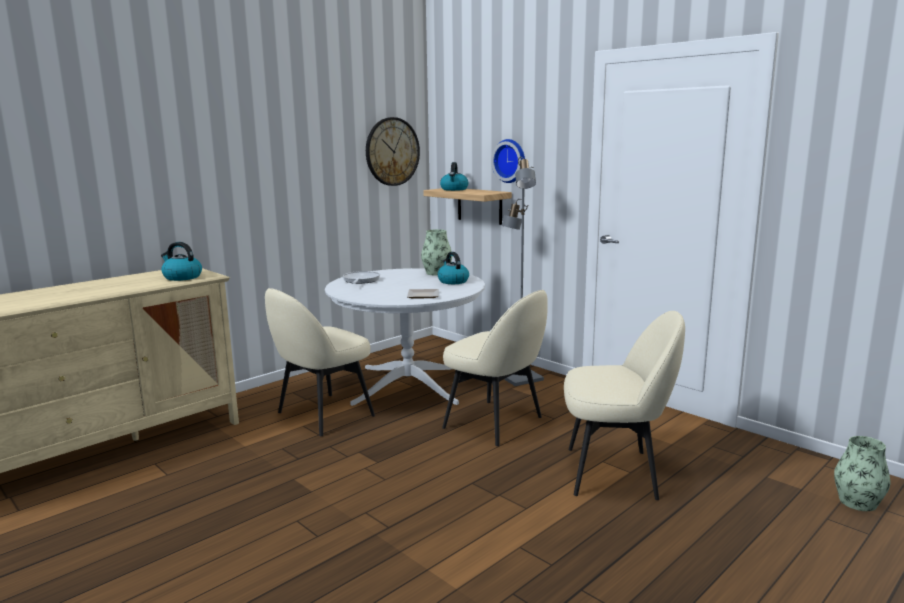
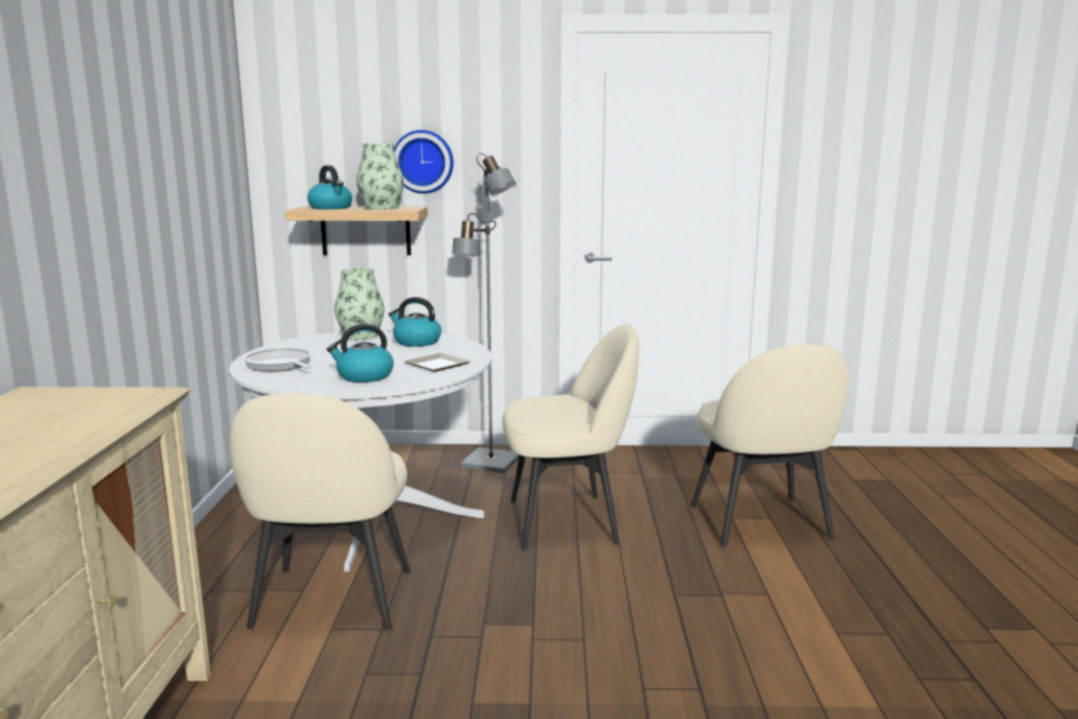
camera: 45 degrees left, 0 degrees up
(182, 277) = (94, 408): kettle -> kettle (364, 376)
(392, 151) = (219, 149): wall clock -> none
(614, 473) = (761, 524): beige chair -> beige chair turned 120 degrees clockwise
(857, 502) = (929, 475): vase -> vase (381, 208)

